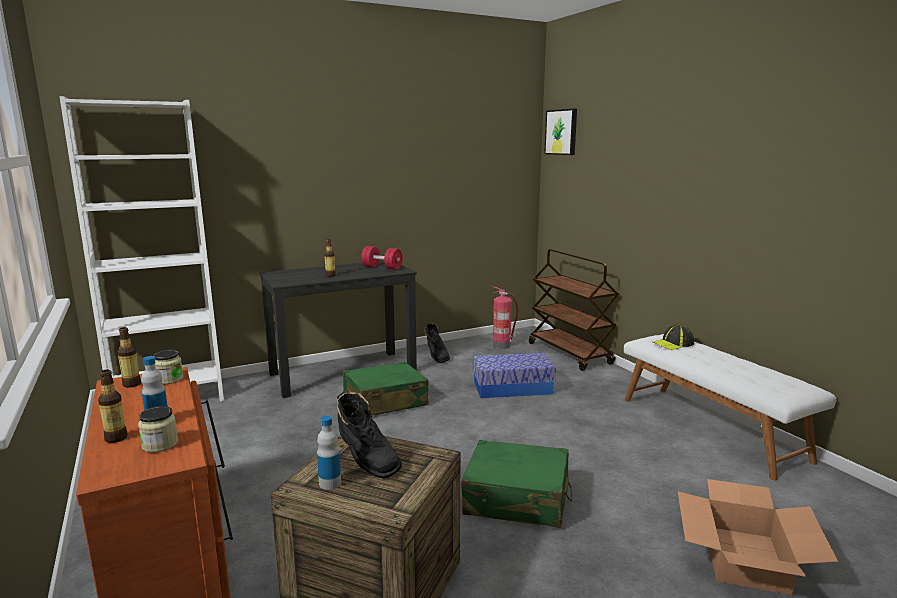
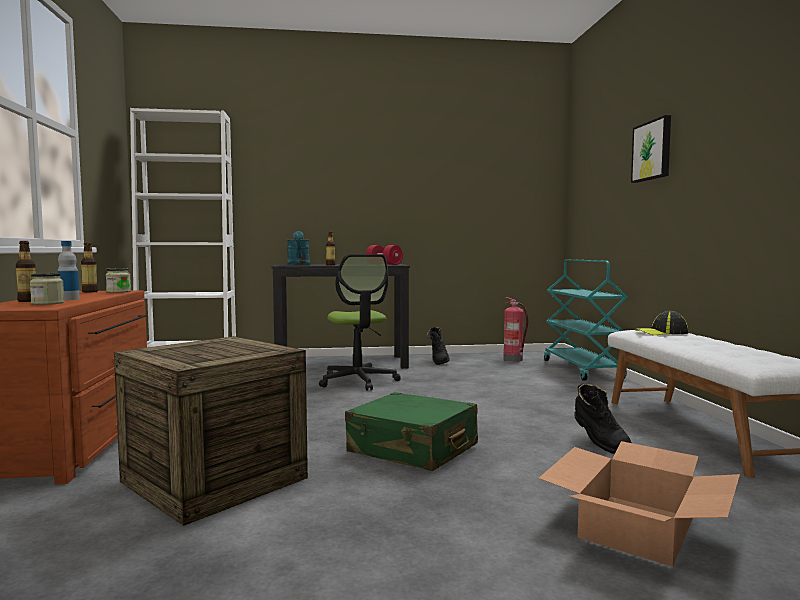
camera: 20 degrees right, 10 degrees down
(291, 276) = (299, 264): none -> turquoise watering can
(330, 483) = (166, 351): bottle -> none
(366, 462) = (214, 347): black boot -> black boot (599, 444)
(384, 402) = (358, 381): green suitcase -> office chair
(512, 388) = (492, 384): storage box -> none
(562, 132) = (582, 142): picture -> picture (652, 150)
(570, 354) = (582, 369): brown cart -> turquoise cart

